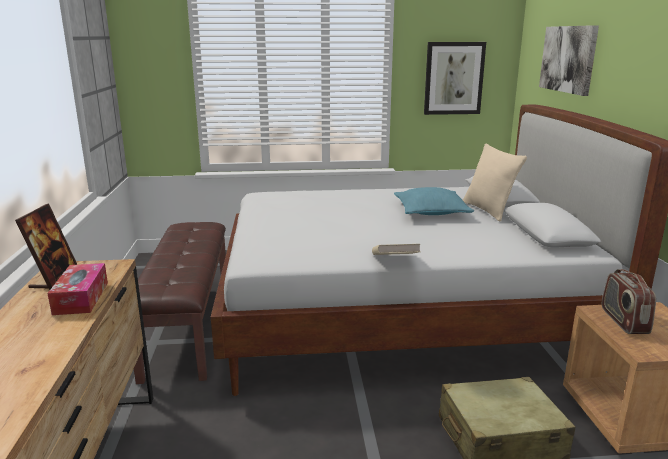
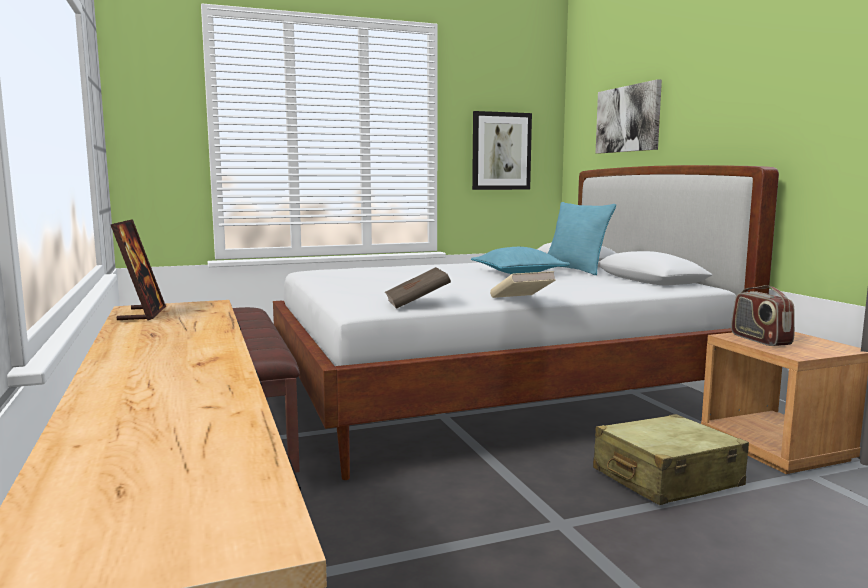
camera: 15 degrees left, 10 degrees down
(81, 298) = (200, 322): tissue box -> none
(301, 259) = (417, 303): none -> brown book
(488, 210) = (575, 270): beige pillow -> turquoise pillow

